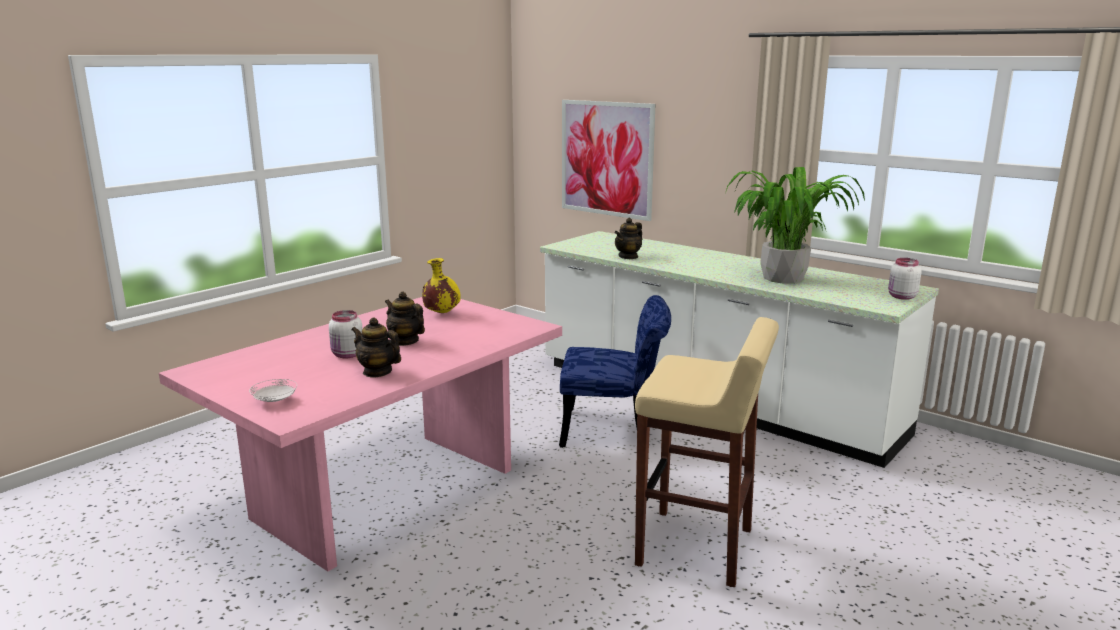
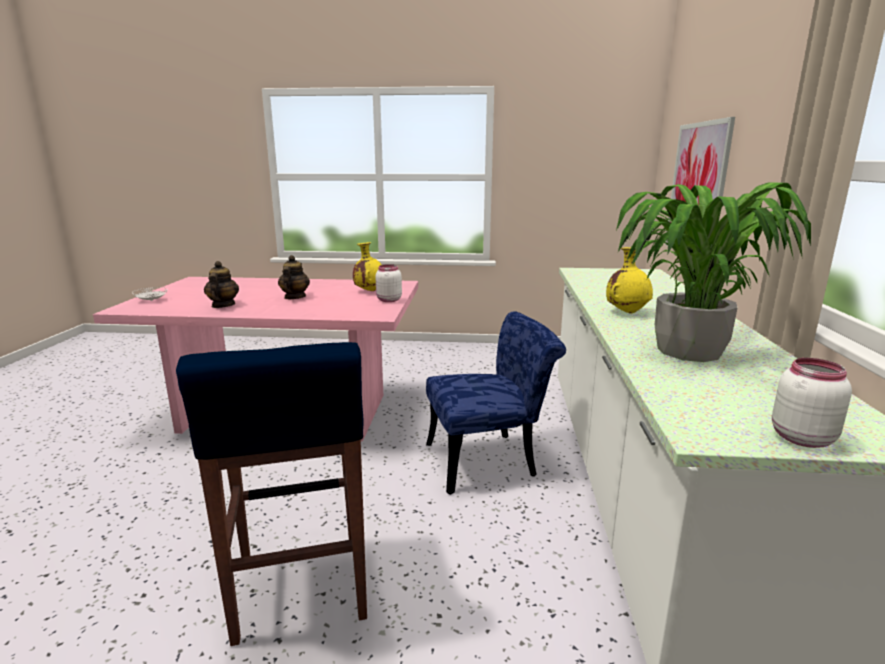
camera: 55 degrees right, 0 degrees up
(347, 355) = (251, 294): white jar -> white jar (388, 300)
(615, 430) = (490, 460): blue chair -> blue chair turned 75 degrees counterclockwise
(628, 256) = (598, 289): teapot -> none
(694, 267) = (627, 312): none -> yellow vase
(697, 548) = (300, 589): beige stool -> blue stool

